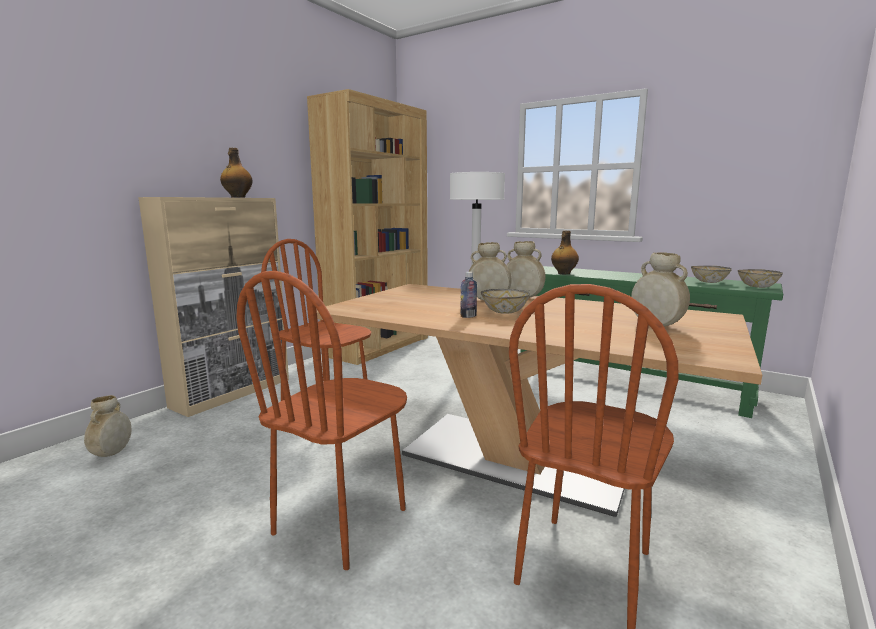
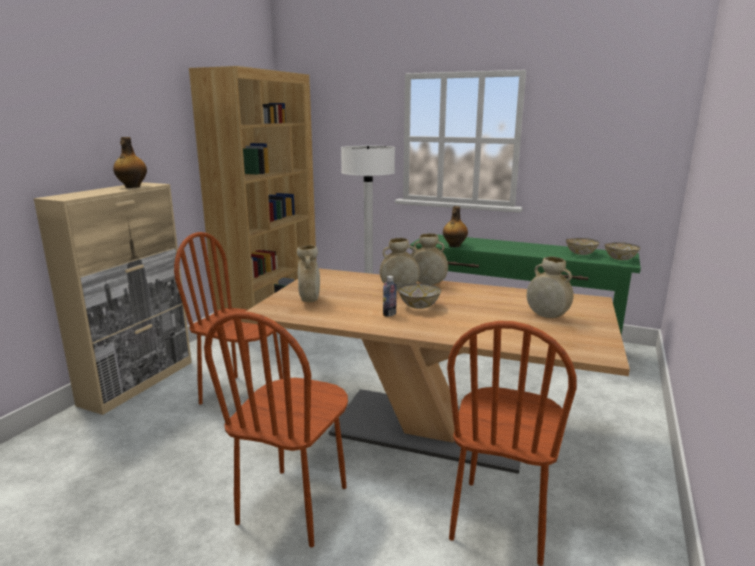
camera: 10 degrees left, 5 degrees up
(112, 453) = (41, 462): beige vase -> beige vase (309, 300)

